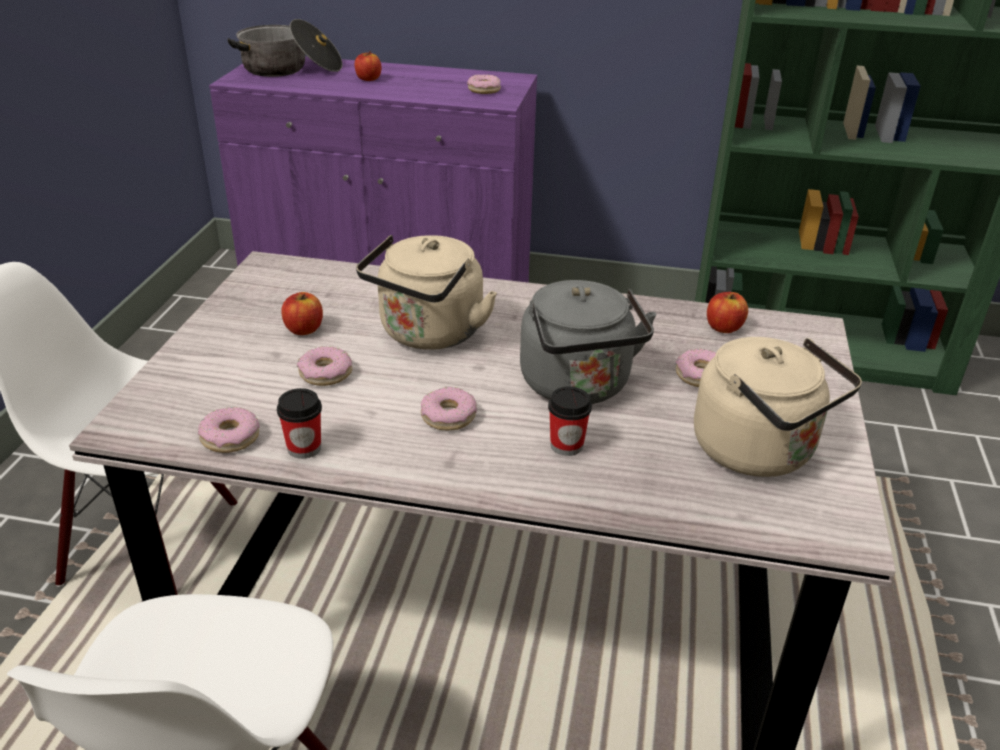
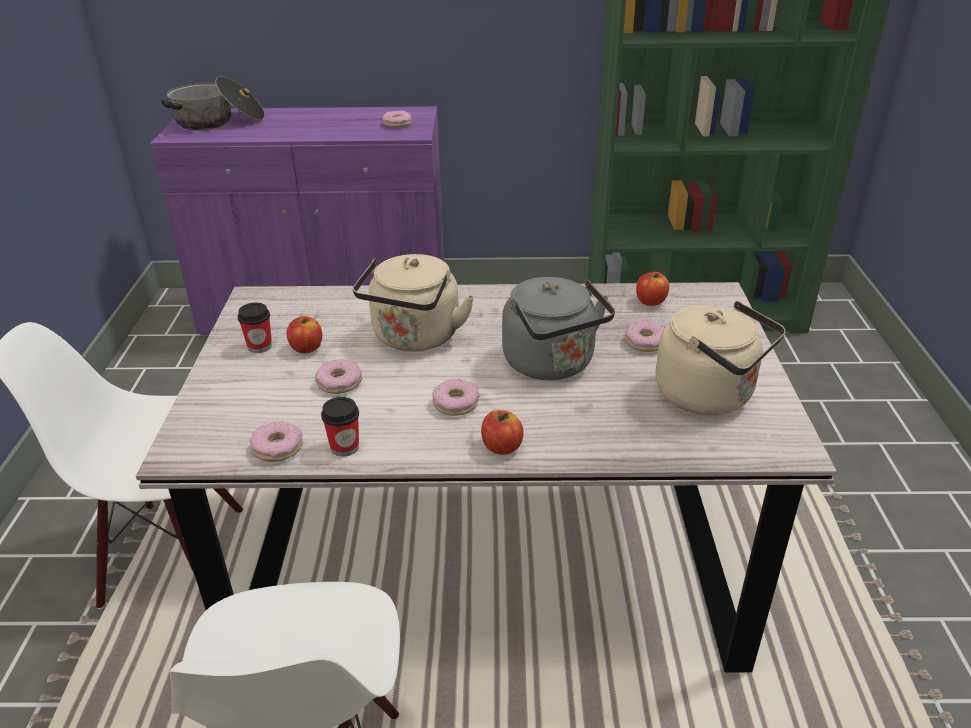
camera: 10 degrees left, 0 degrees up
(368, 79) = (292, 124): apple -> apple (501, 447)
(566, 445) = (559, 413): cup -> cup (259, 346)

